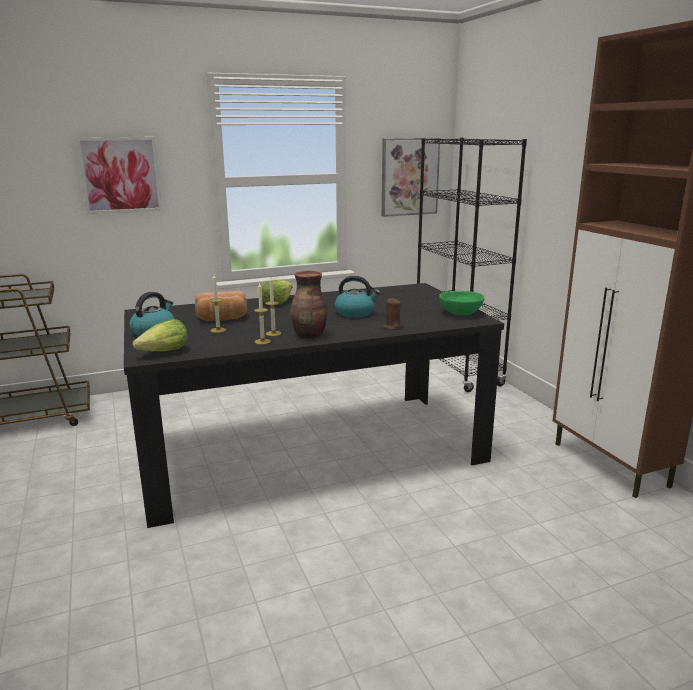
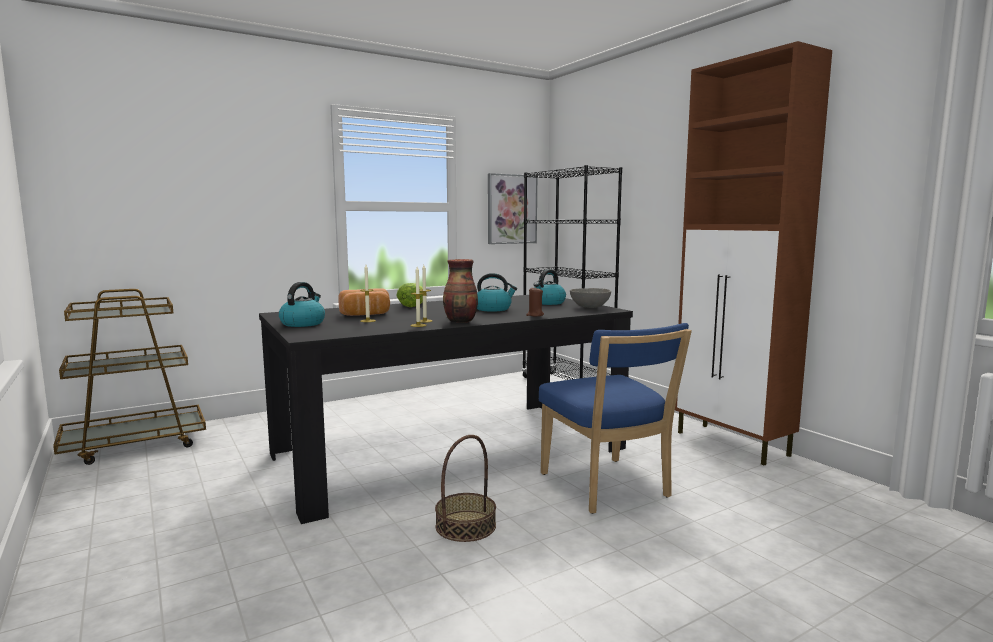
camera: 10 degrees left, 10 degrees down
(120, 175) = (244, 194): picture -> none
(165, 352) = (324, 333): lettuce -> none
(296, 546) = (465, 526): none -> basket
(420, 303) = (547, 303): none -> kettle
(452, 512) = (607, 488): none -> blue chair
(460, 314) = (589, 307): green bowl -> grey bowl

